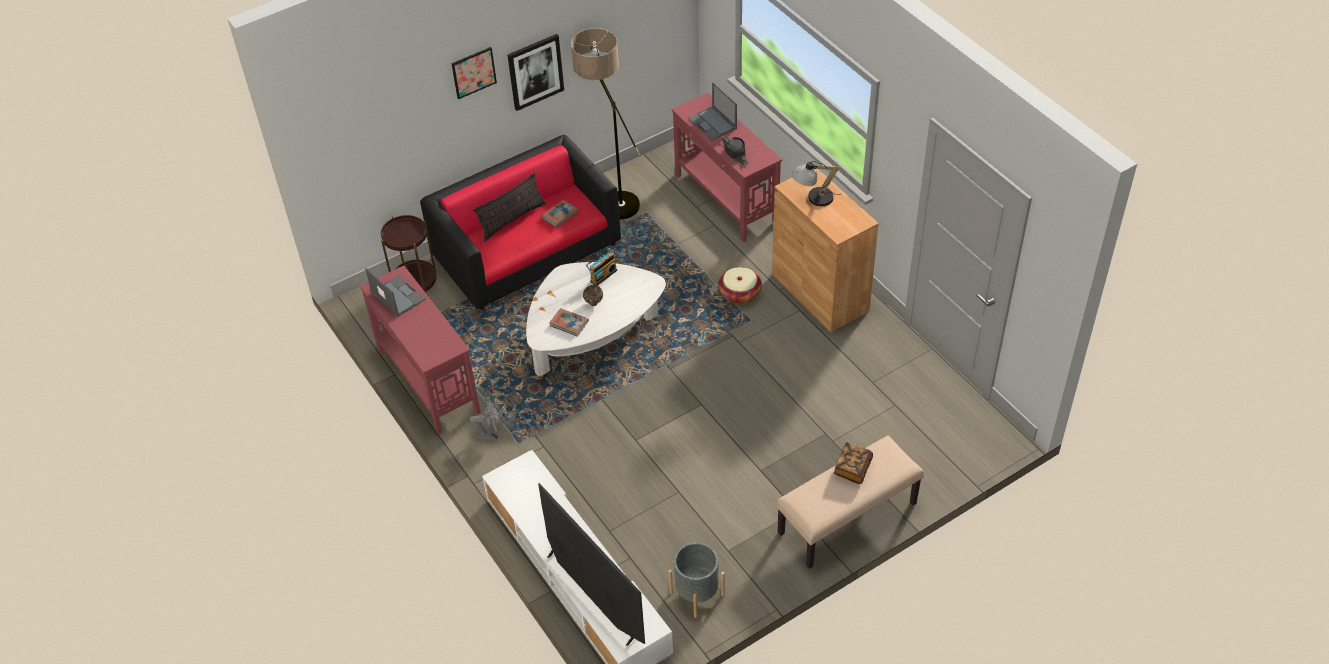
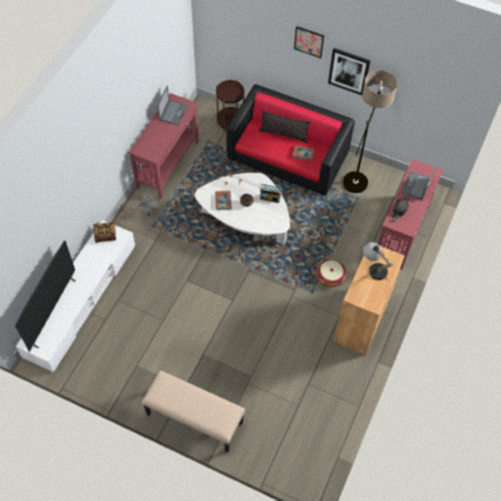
camera: 55 degrees right, 10 degrees up
(697, 593) = (99, 364): grey planter -> none
(852, 468) = (203, 399): book -> book (105, 235)

